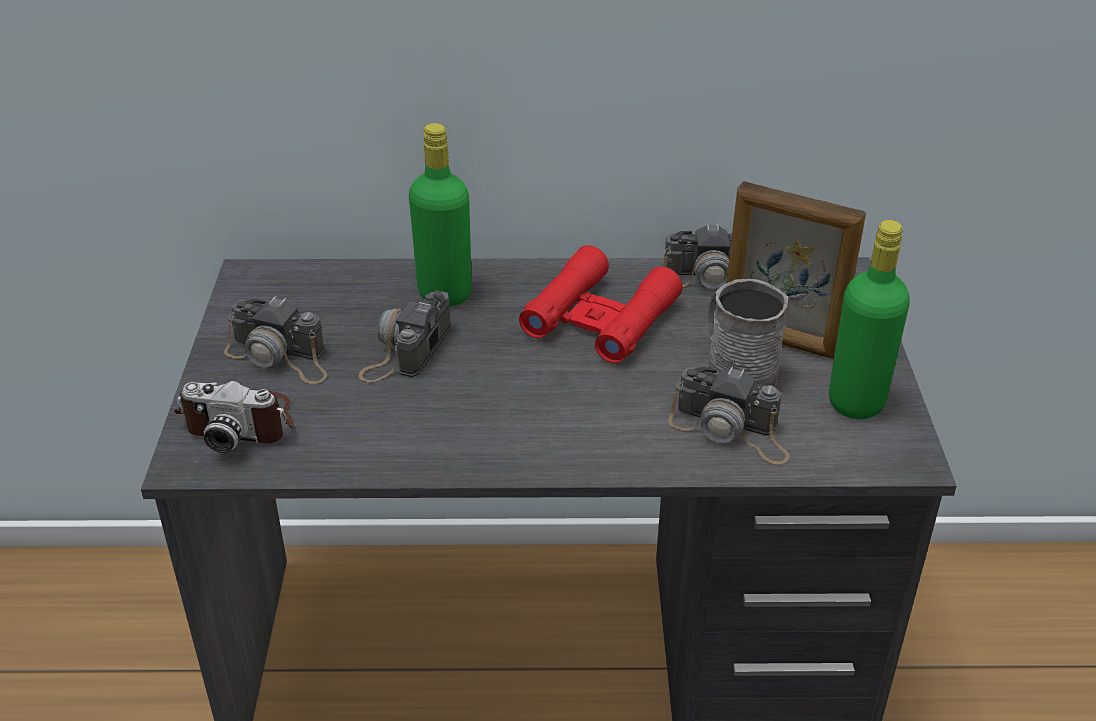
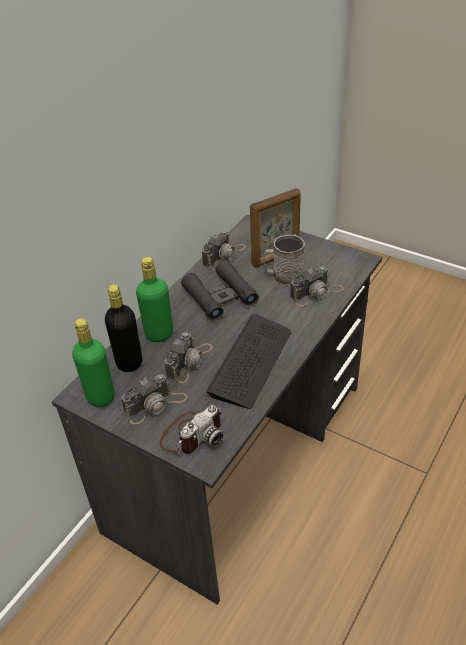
camera: 55 degrees left, 5 degrees up
(355, 292) = (129, 362): none -> black bottle
(406, 351) = (189, 361): camera -> camera turned 120 degrees counterclockwise
(459, 420) = (251, 362): none -> keyboard
(600, 318) = (220, 296): red binoculars -> black binoculars
(856, 402) = (325, 257): green bottle -> green bottle (100, 397)

